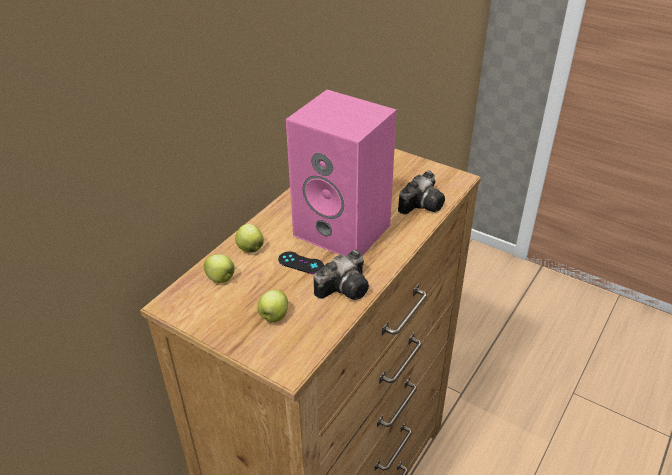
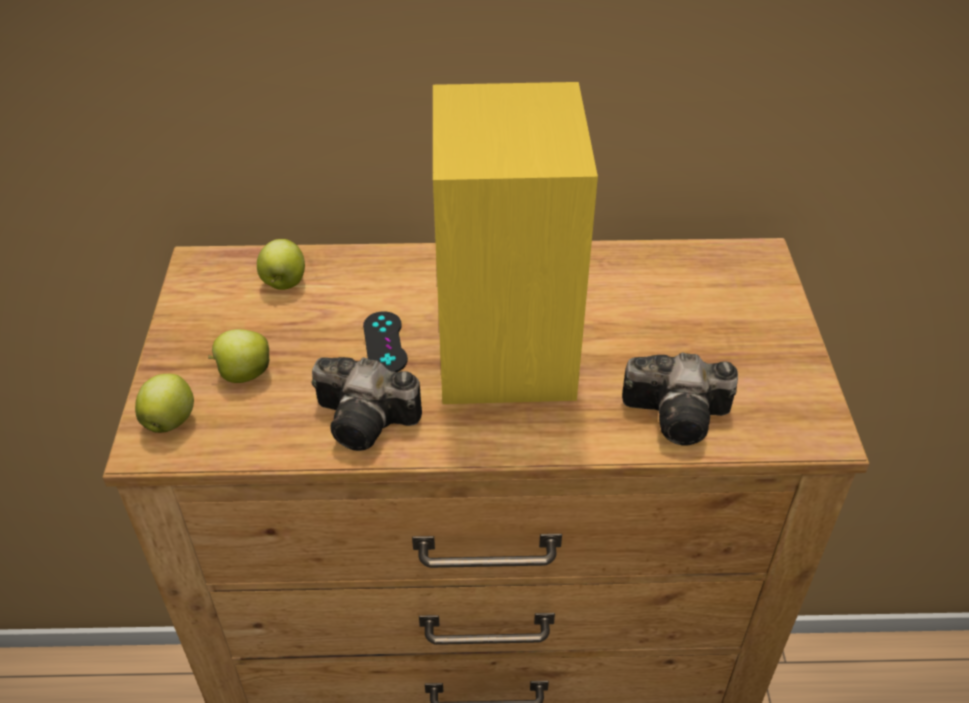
camera: 55 degrees right, 5 degrees up
(250, 248) = (372, 275): apple -> apple (171, 420)
(345, 230) = (509, 352): pink speaker -> yellow speaker

